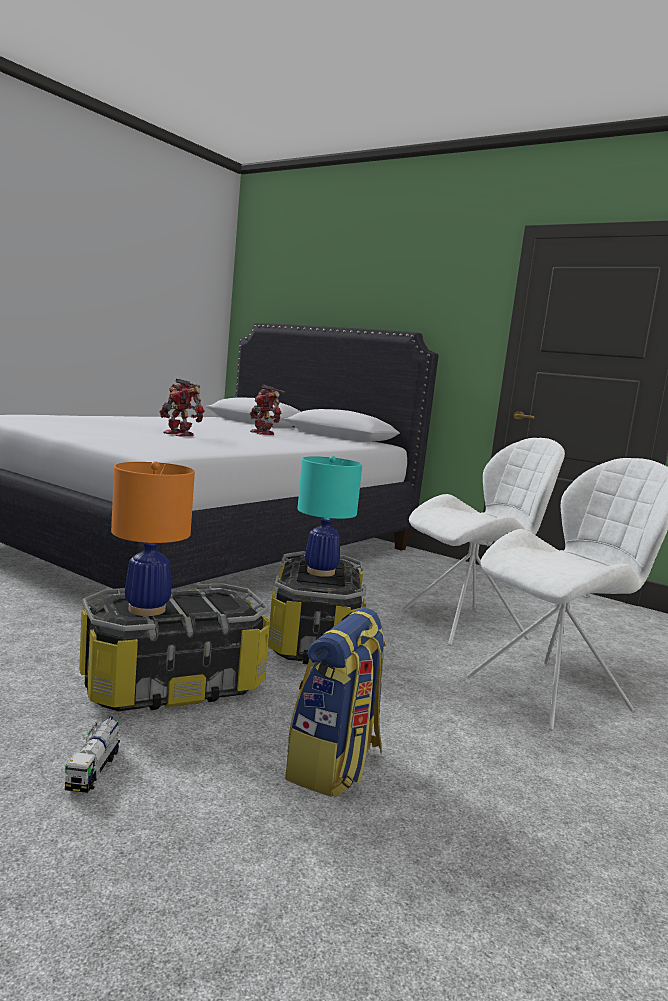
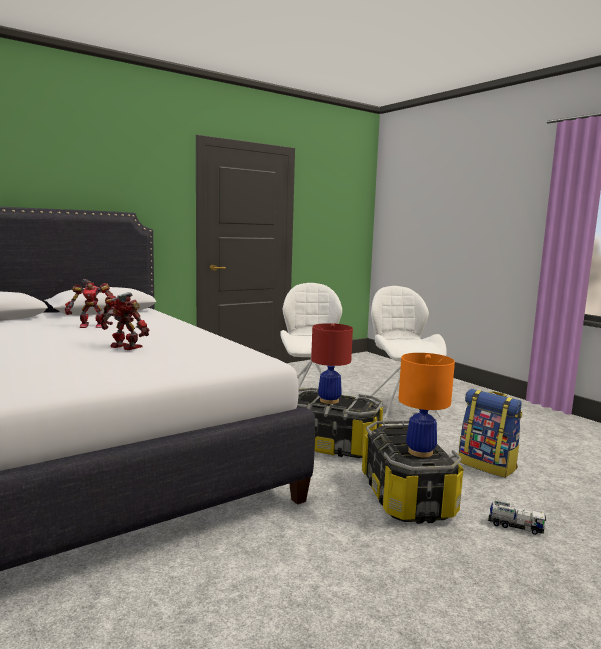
camera: 70 degrees left, 0 degrees up
(180, 434) = (124, 347): toy robot -> toy robot turned 120 degrees counterclockwise
(321, 572) = (329, 400): turquoise table lamp -> red table lamp

